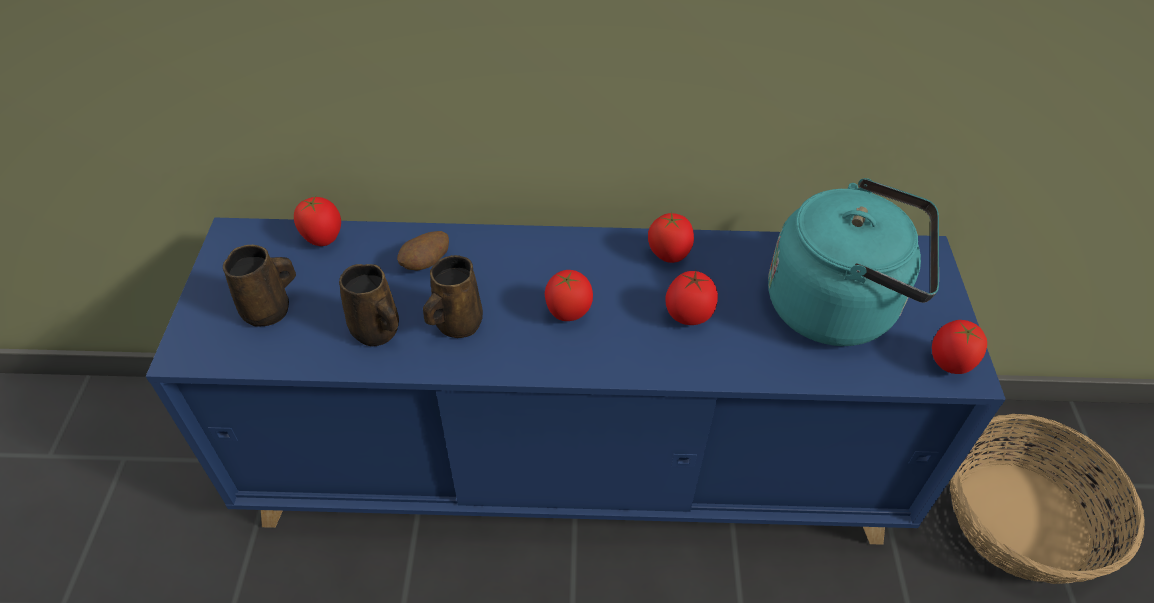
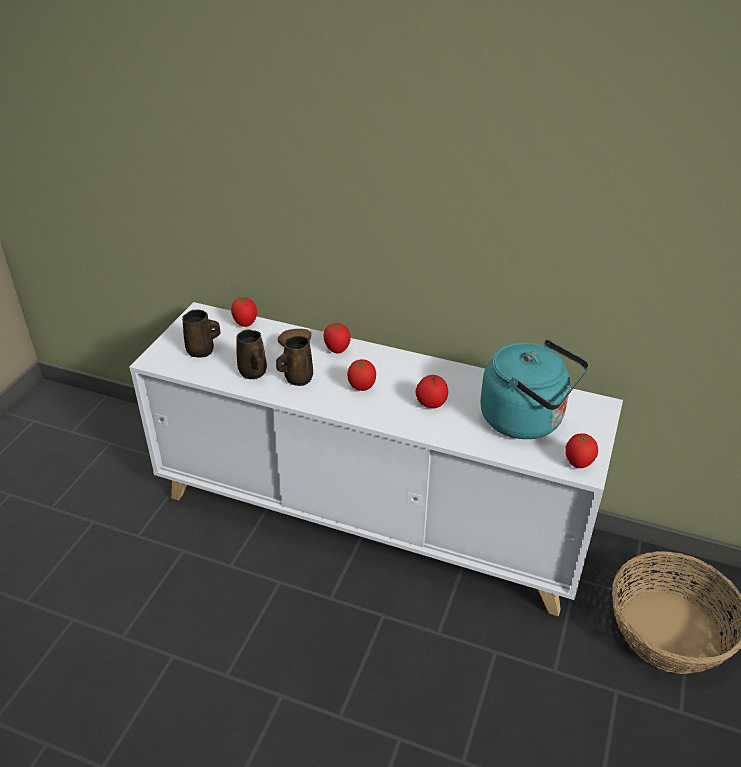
camera: 20 degrees right, 10 degrees down
(575, 468) = (371, 517): blue cabinet -> white cabinet
(669, 256) = (437, 372): tomato -> tomato (337, 350)

